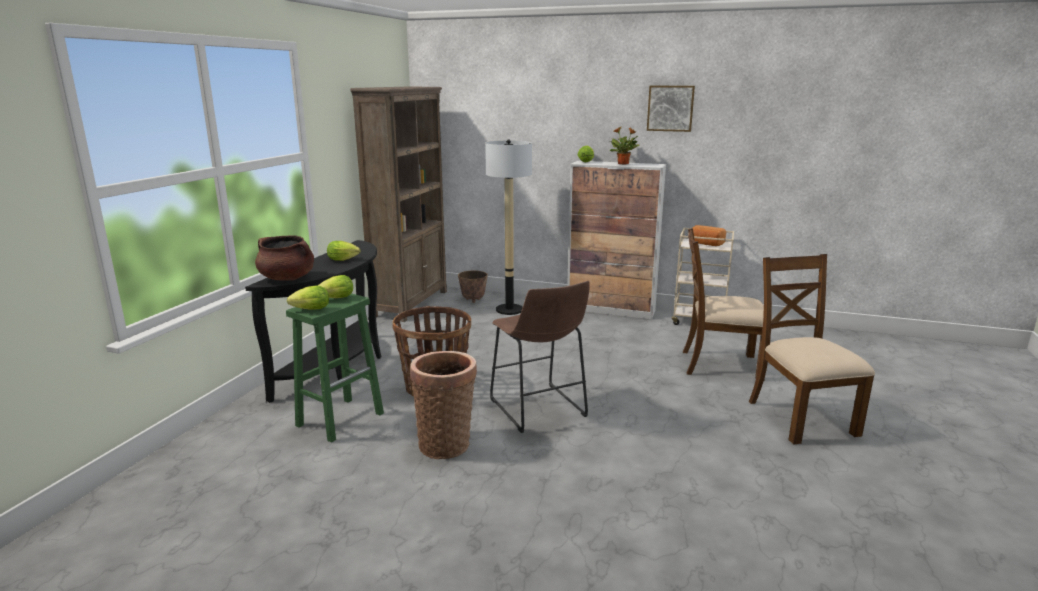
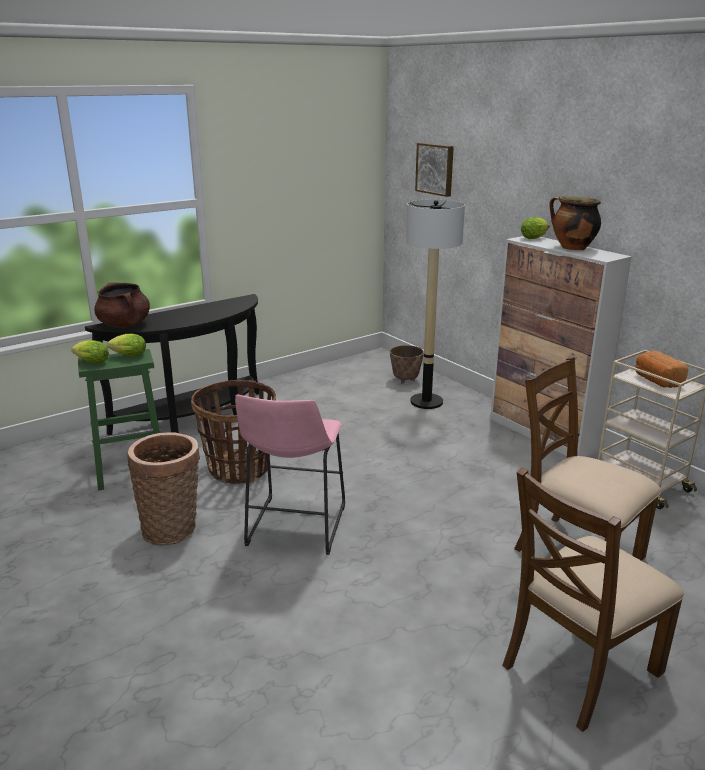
camera: 35 degrees right, 5 degrees up
(344, 260) = (200, 315): lettuce -> none
(411, 303) = (342, 368): brown bookcase -> none
(539, 410) = (294, 528): brown stool -> pink stool
(623, 164) = (571, 248): potted plant -> cooking pot
(670, 108) = (648, 177): picture -> picture (435, 169)
(800, 417) = (579, 668): brown chair -> brown chair turned 150 degrees counterclockwise

